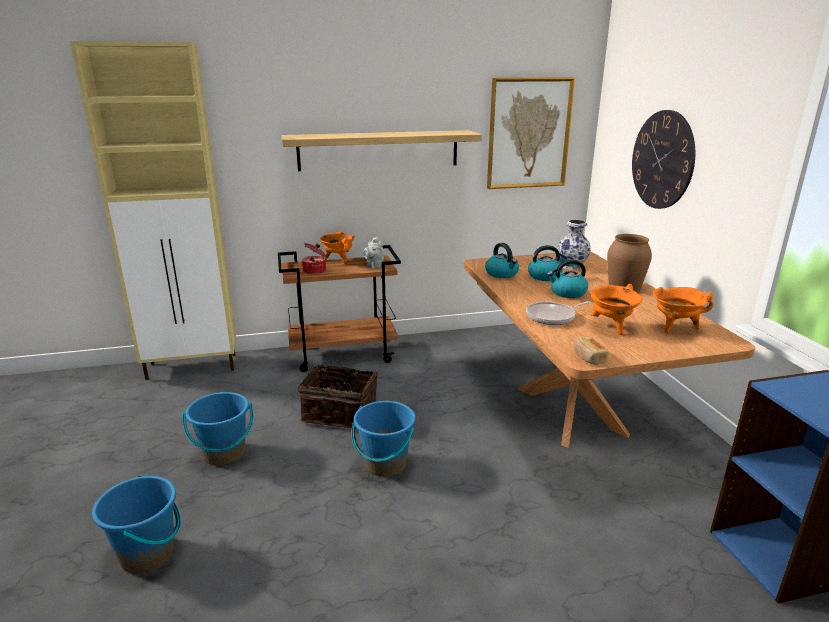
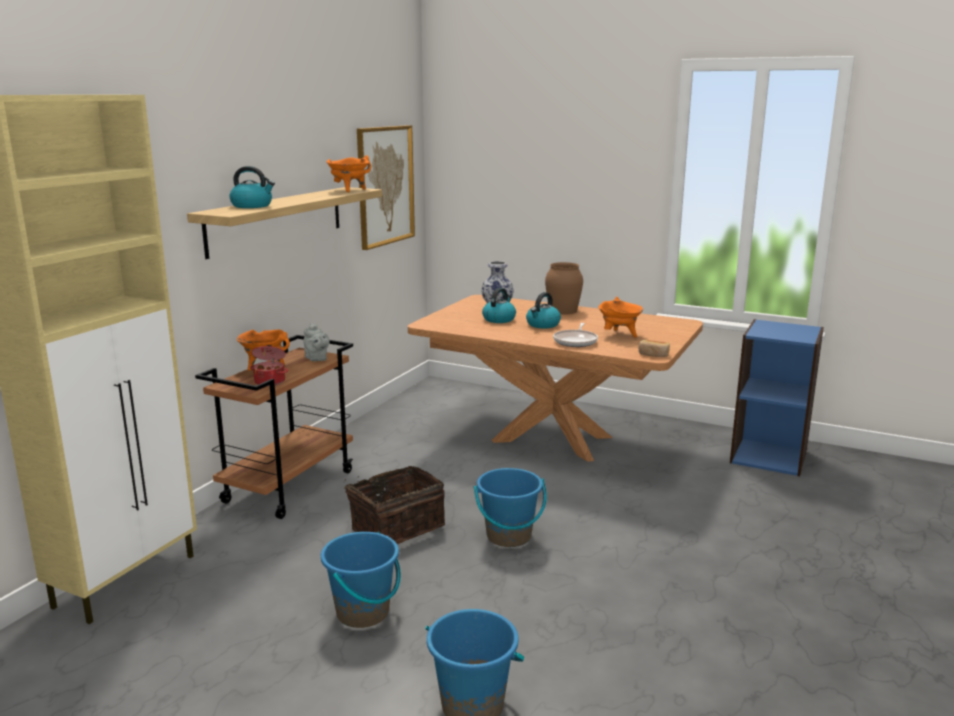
camera: 50 degrees left, 5 degrees down
(502, 274) = (466, 327): kettle -> kettle (252, 206)
(662, 160) = (531, 196): wall clock -> none
(675, 327) = (647, 324): orange cooking pot -> orange cooking pot (349, 190)

